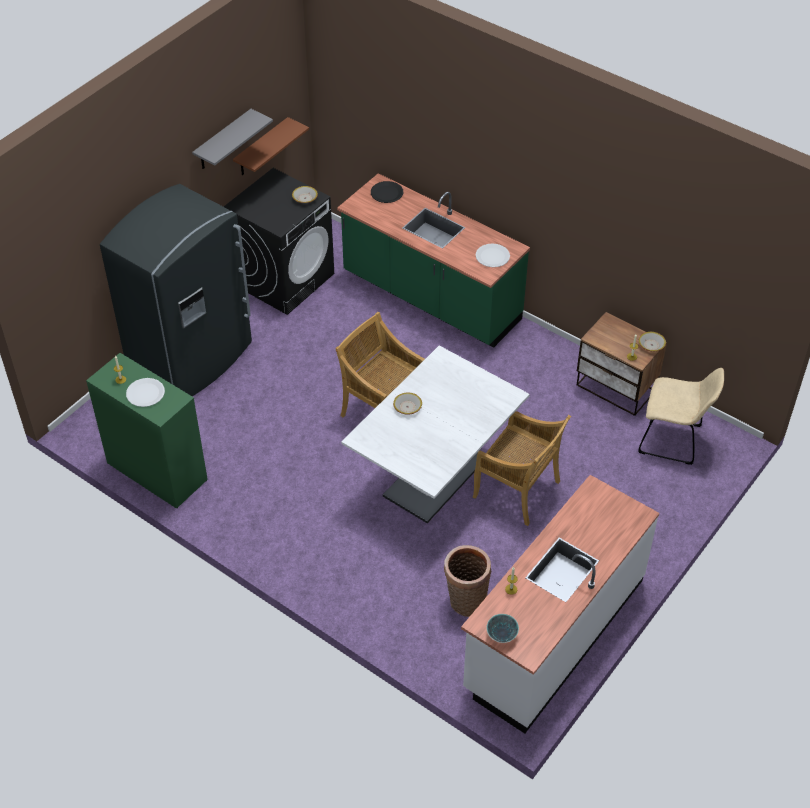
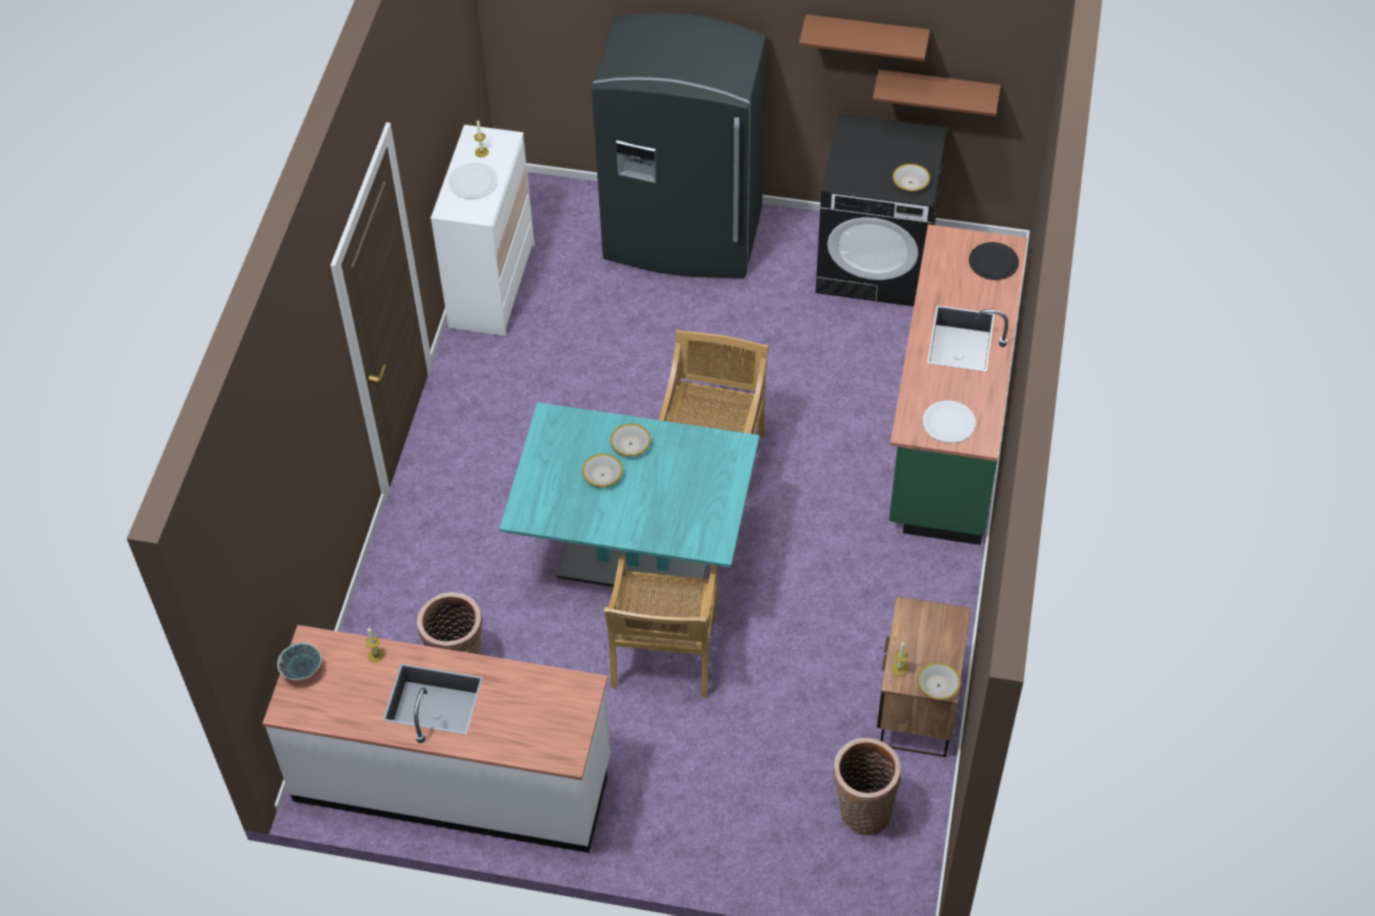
camera: 65 degrees right, 5 degrees up
(157, 471) = (492, 286): green dresser -> white dresser
(223, 140) = (866, 36): grey shelf -> brown shelf
(423, 429) = (602, 475): none -> bowl
(435, 477) = (635, 557): white dining table -> turquoise dining table
(673, 440) = (862, 810): beige chair -> basket

